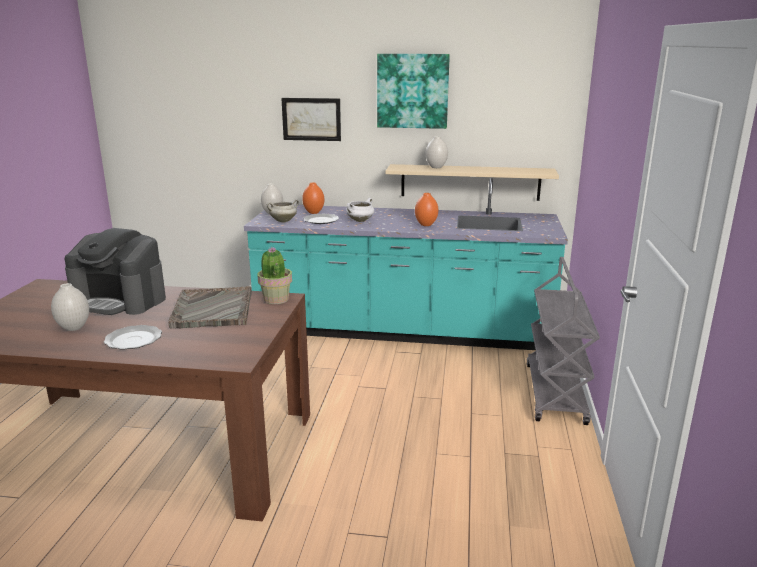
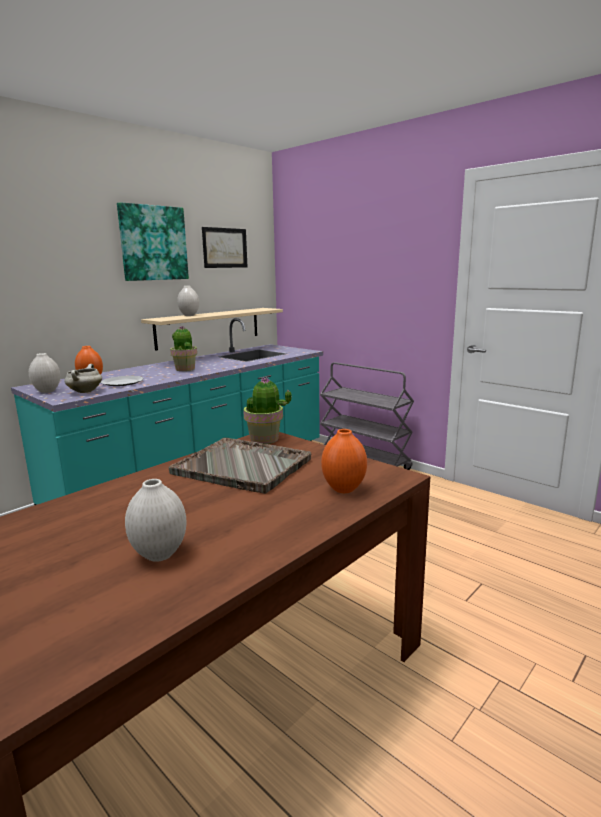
camera: 55 degrees left, 5 degrees down
(120, 300) = (113, 510): coffee machine -> none
(133, 339) = (268, 518): plate -> none
(311, 119) = (49, 276): picture -> picture (225, 248)
(360, 221) = (159, 375): white cooking pot -> none
(391, 221) = (185, 369): none -> potted plant
(426, 225) = (219, 364): orange vase -> orange vase (344, 489)

